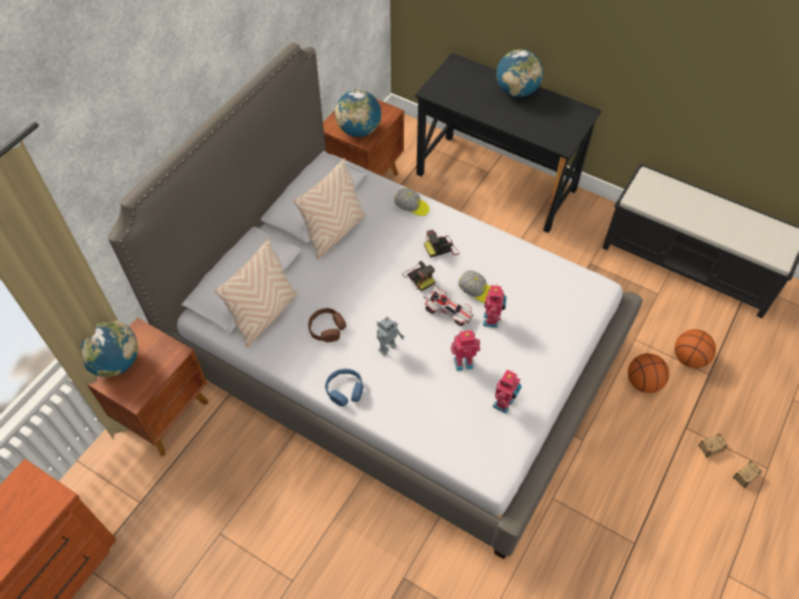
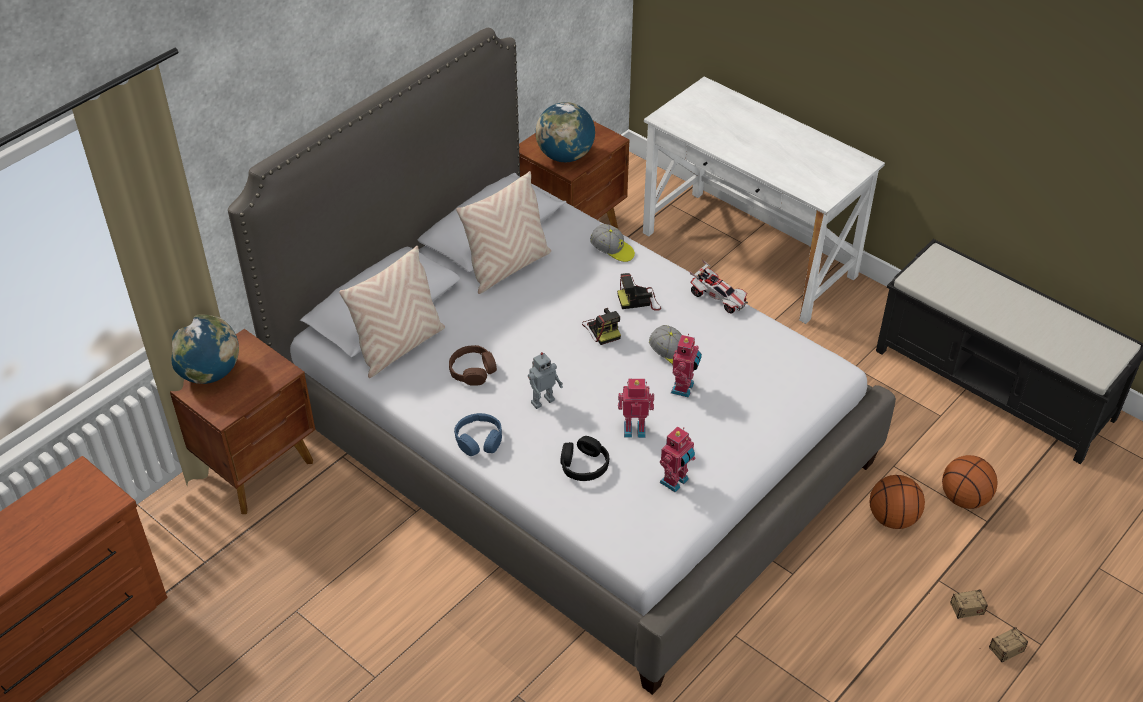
camera: 10 degrees right, 10 degrees down
(431, 401) = (584, 465): none -> black headphones
(448, 312) = (629, 372): toy car -> toy car (718, 298)
(496, 182) = (749, 254): black desk -> white desk
(517, 91) = (777, 129): globe -> none

